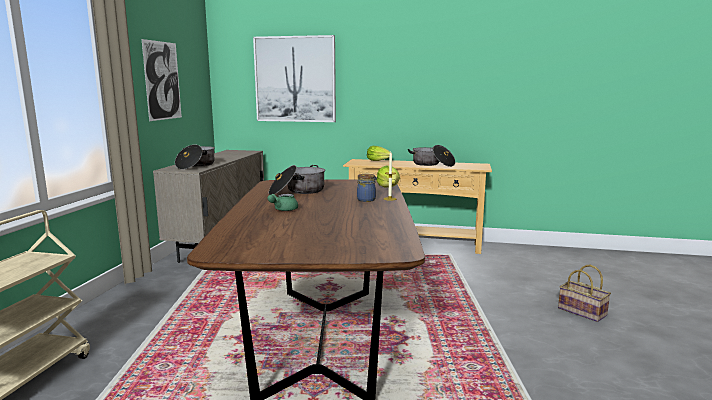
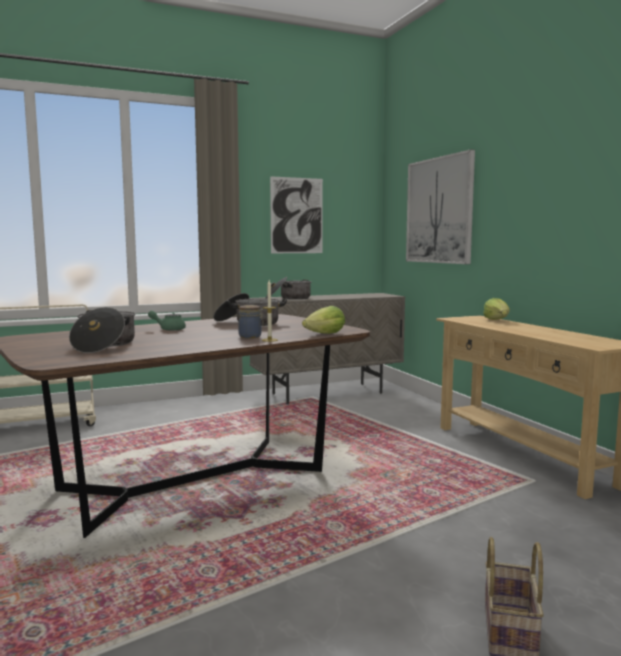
camera: 55 degrees right, 5 degrees down
(432, 164) = (545, 332): cooking pot -> cooking pot (104, 345)

